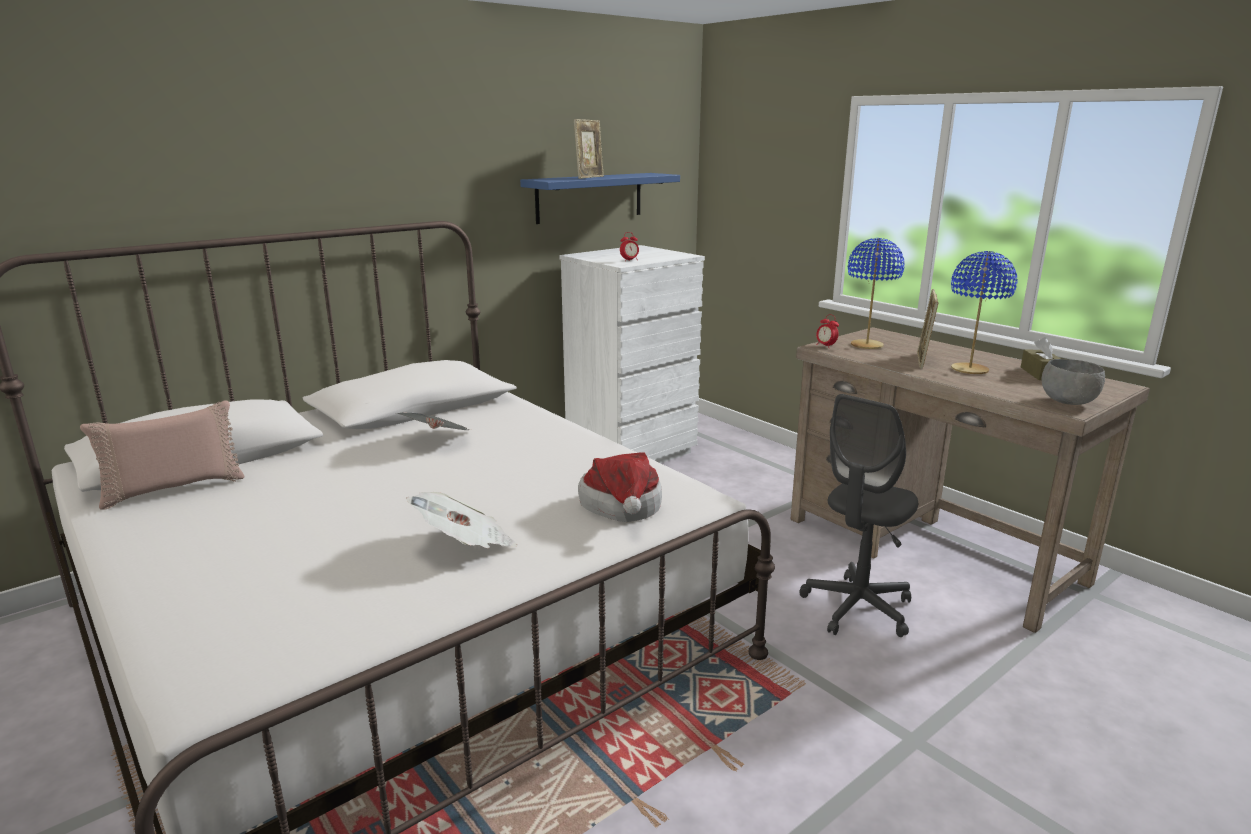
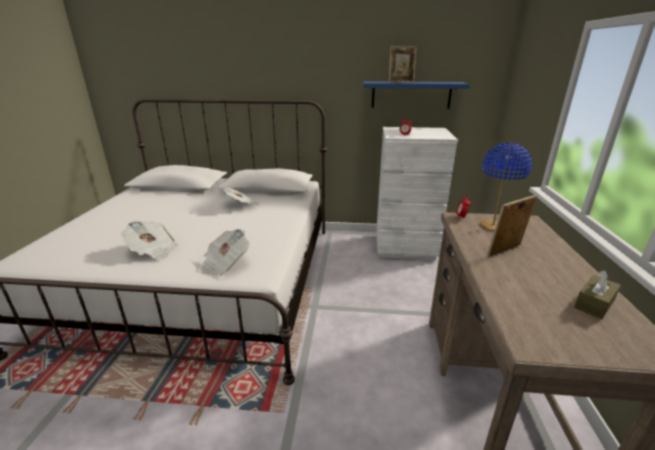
camera: 45 degrees right, 5 degrees up
(174, 489) = (149, 194): beige pillow -> none
(622, 508) = (224, 264): hat -> newspaper
(857, 608) = (379, 396): grey office chair -> none
(969, 370) = (527, 272): blue table lamp -> none
(1067, 402) = (547, 338): grey bowl -> none

